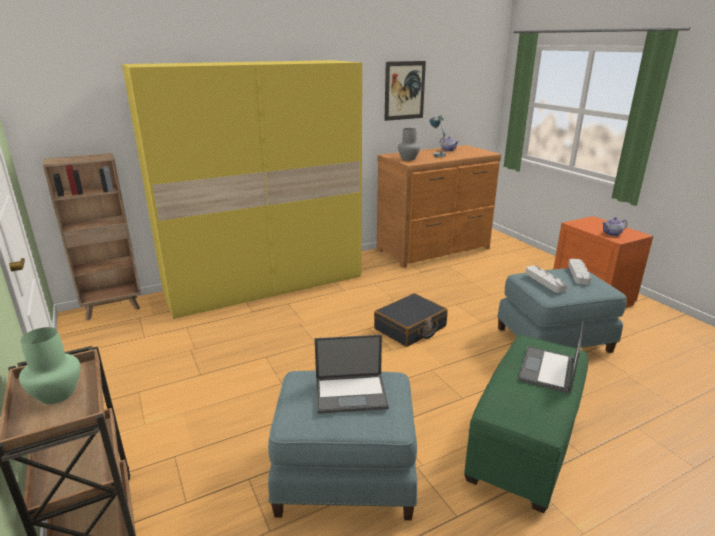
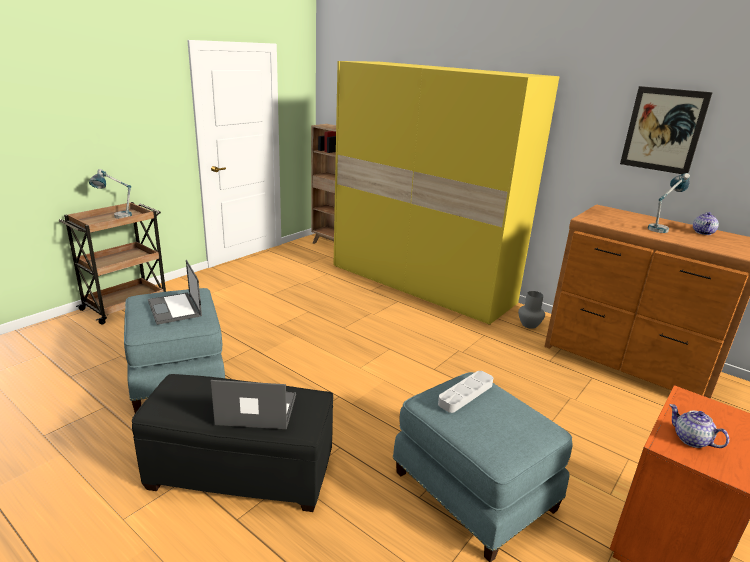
camera: 65 degrees right, 0 degrees up
(57, 393) = (116, 218): green vase -> table lamp
(408, 159) = (603, 217): grey vase -> grey vase (528, 324)
(410, 328) = (408, 372): black suitcase -> none
(524, 444) = (241, 472): green ottoman -> black ottoman
(578, 274) = (522, 424): grey tray -> none

